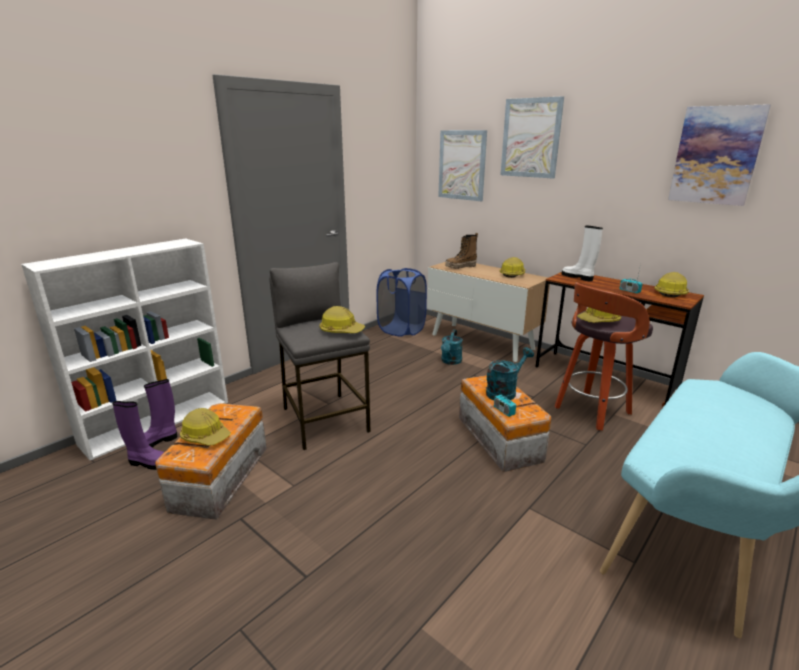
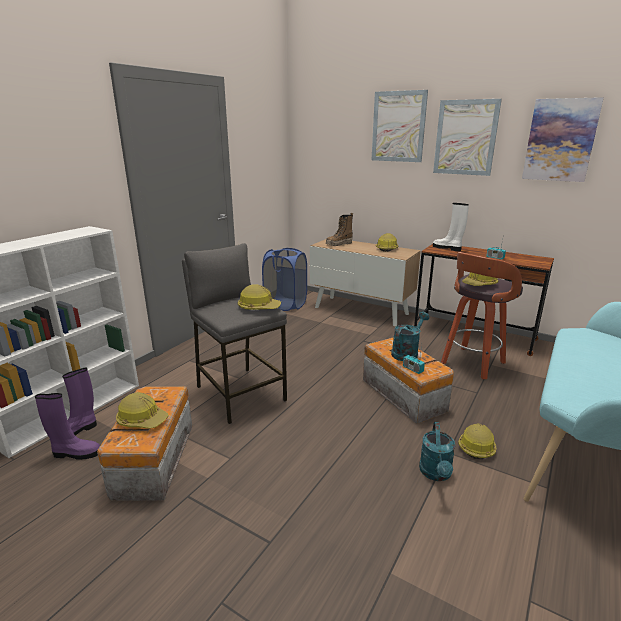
camera: 10 degrees left, 0 degrees up
(450, 362) = (339, 330): turquoise watering can -> turquoise watering can (436, 474)
(462, 165) = (334, 152): picture -> picture (465, 137)
(670, 293) = (528, 257): hard hat -> hard hat (476, 446)

